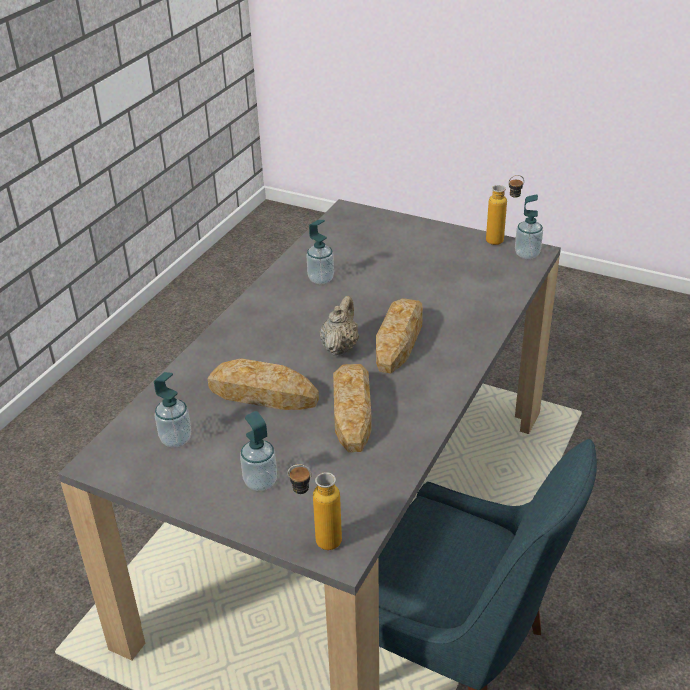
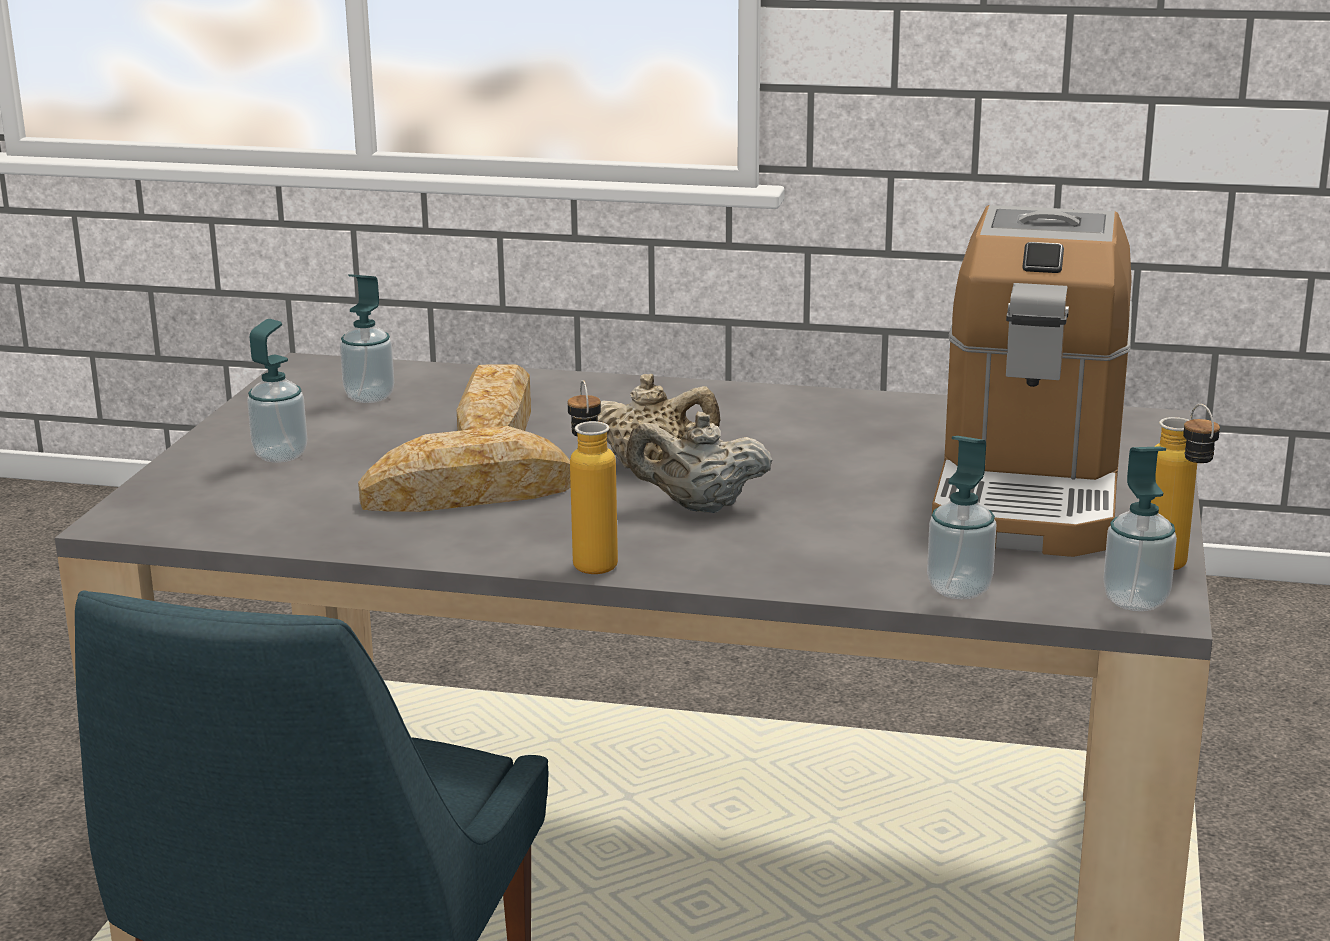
camera: 75 degrees right, 15 degrees down
(317, 541) = (150, 503): bottle -> bottle (591, 558)
(321, 279) = (865, 429): soap dispenser -> soap dispenser (959, 589)
(399, 340) = (699, 507): bread -> beige teapot
(412, 253) = (1029, 490): none -> coffee machine

